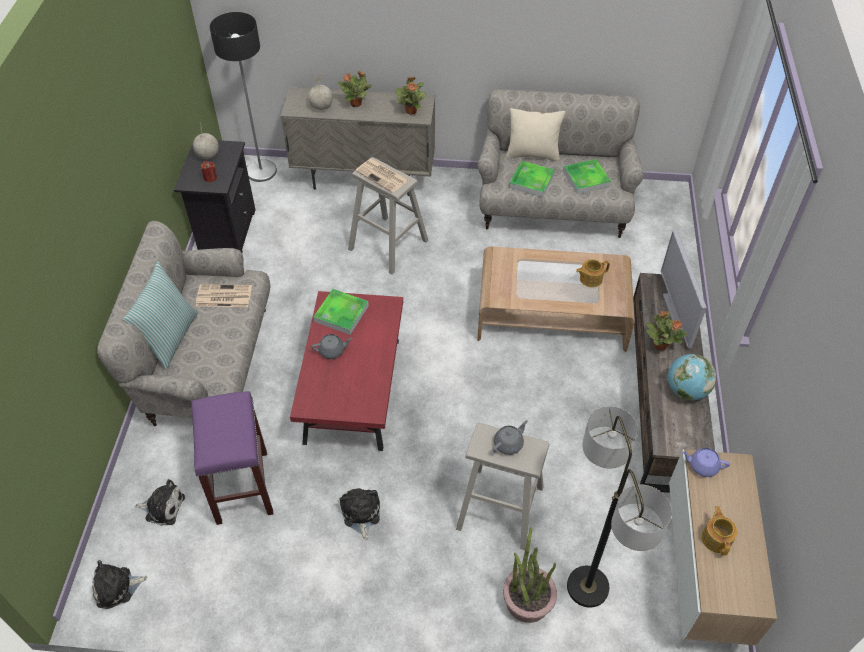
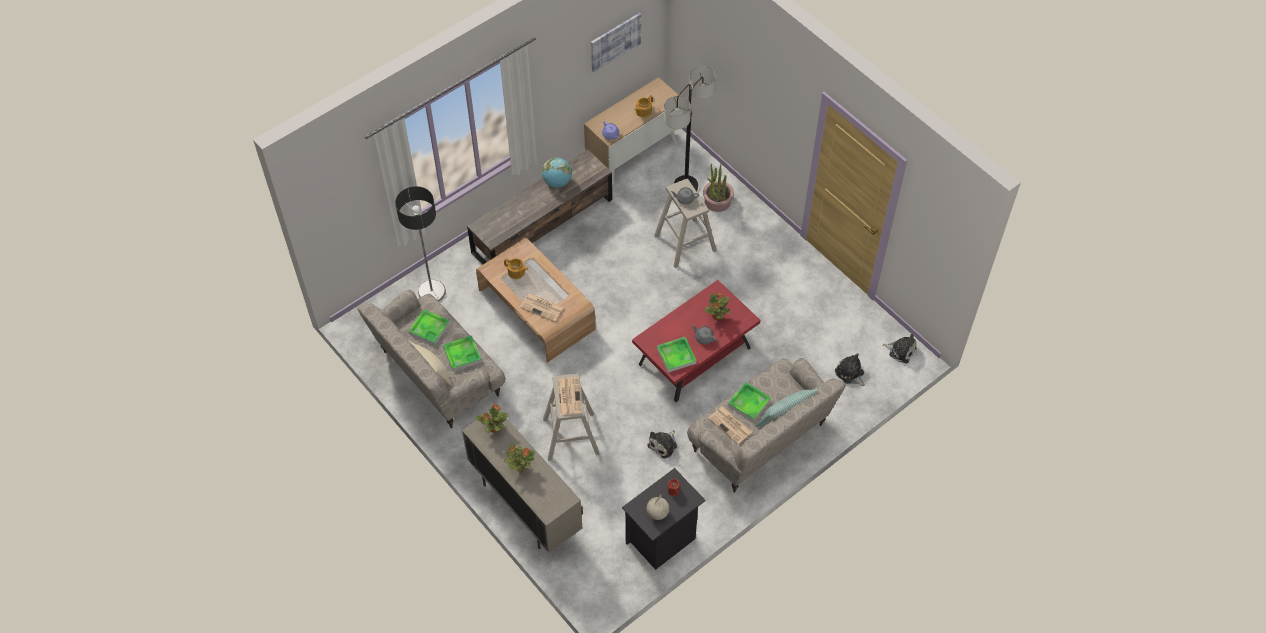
camera: 135 degrees left, 5 degrees up
(223, 328) = (749, 403): none -> tray
(241, 486) = (801, 352): purple stool -> none
(261, 171) = (587, 579): floor lamp -> floor lamp (432, 291)
(322, 107) = (545, 483): globe -> none
(360, 514) = (754, 292): plush toy -> plush toy (663, 444)
(524, 268) = (542, 307): none -> newspaper
(660, 345) = (537, 209): potted plant -> potted plant (716, 316)
(677, 311) = (504, 216): television -> none
(820, 447) = (615, 41): none -> picture

